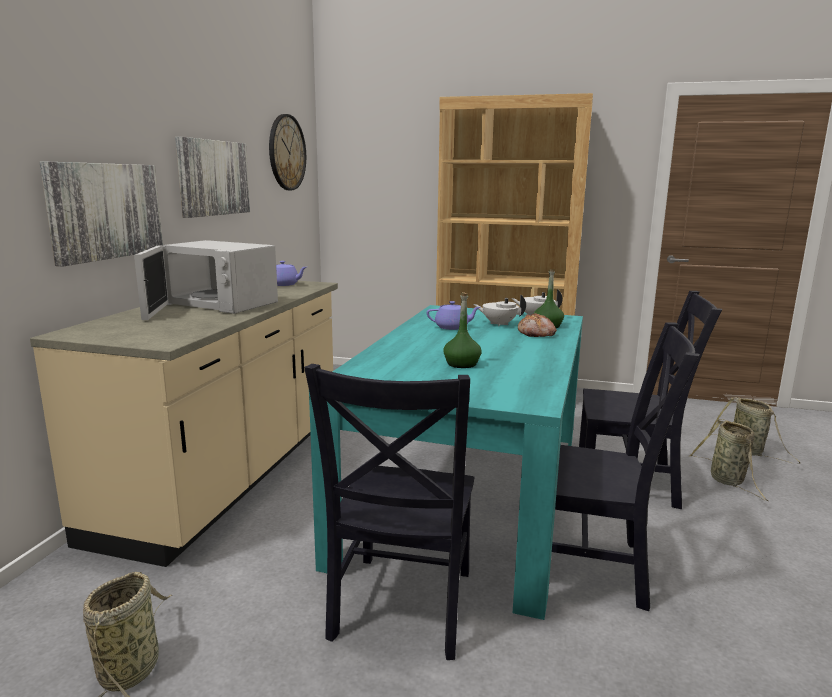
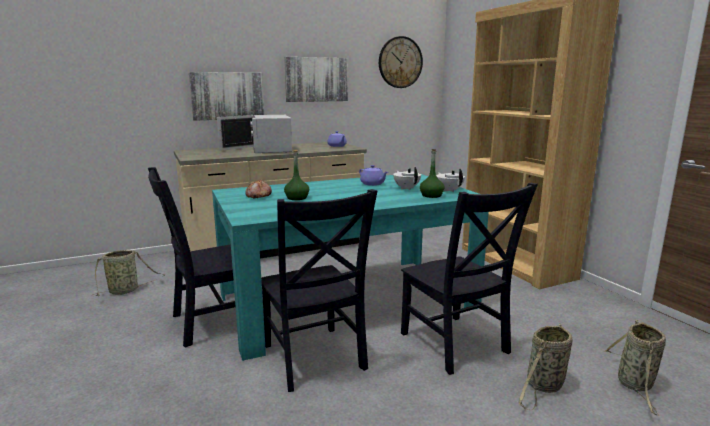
camera: 50 degrees right, 0 degrees up
(536, 334) = (402, 197): bread -> bread (258, 196)

